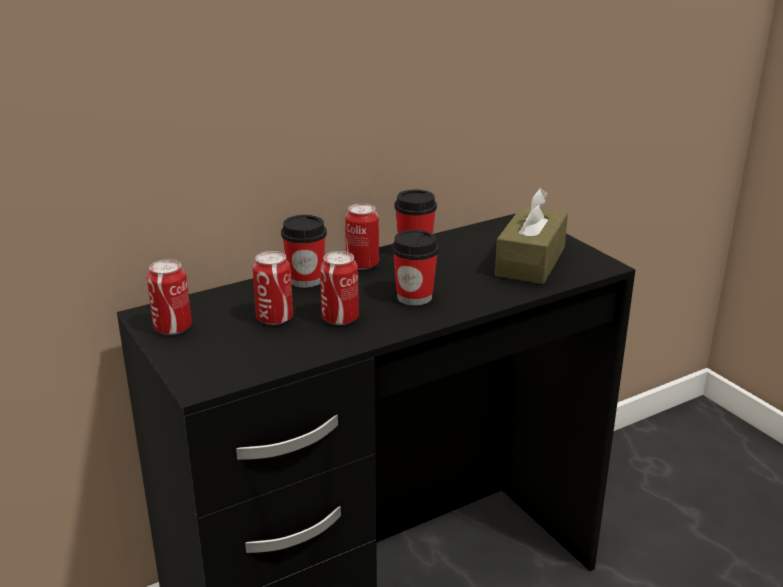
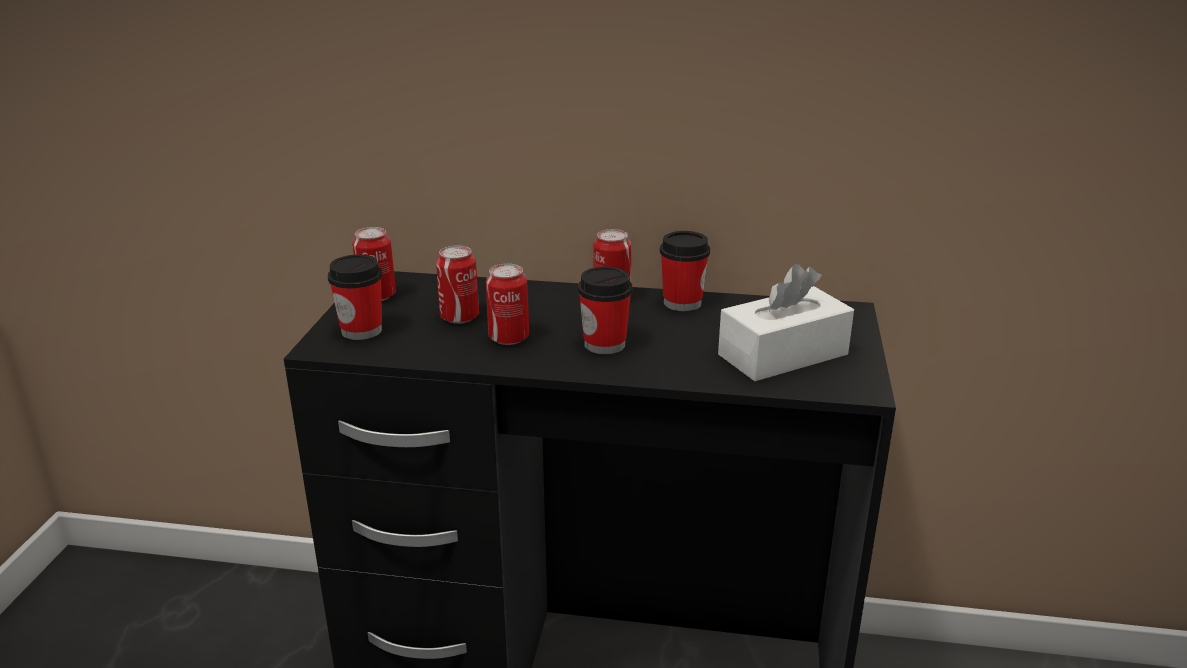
camera: 40 degrees right, 0 degrees up
(306, 280) = (540, 294): cup -> cup (361, 330)
(530, 261) = (783, 355): brown tissue box -> white tissue box

